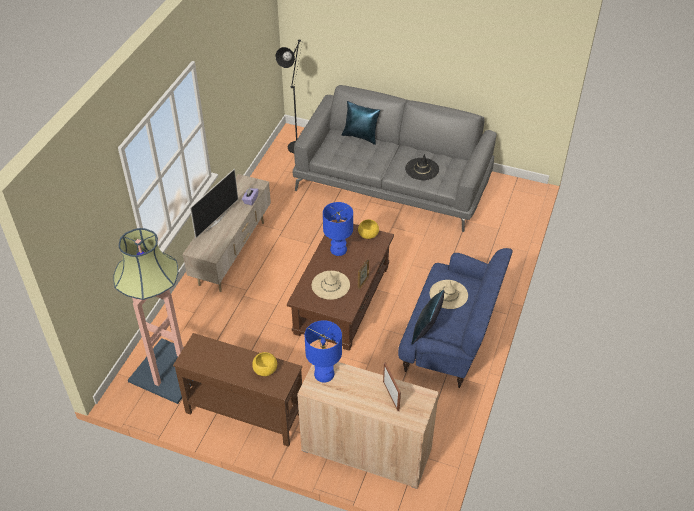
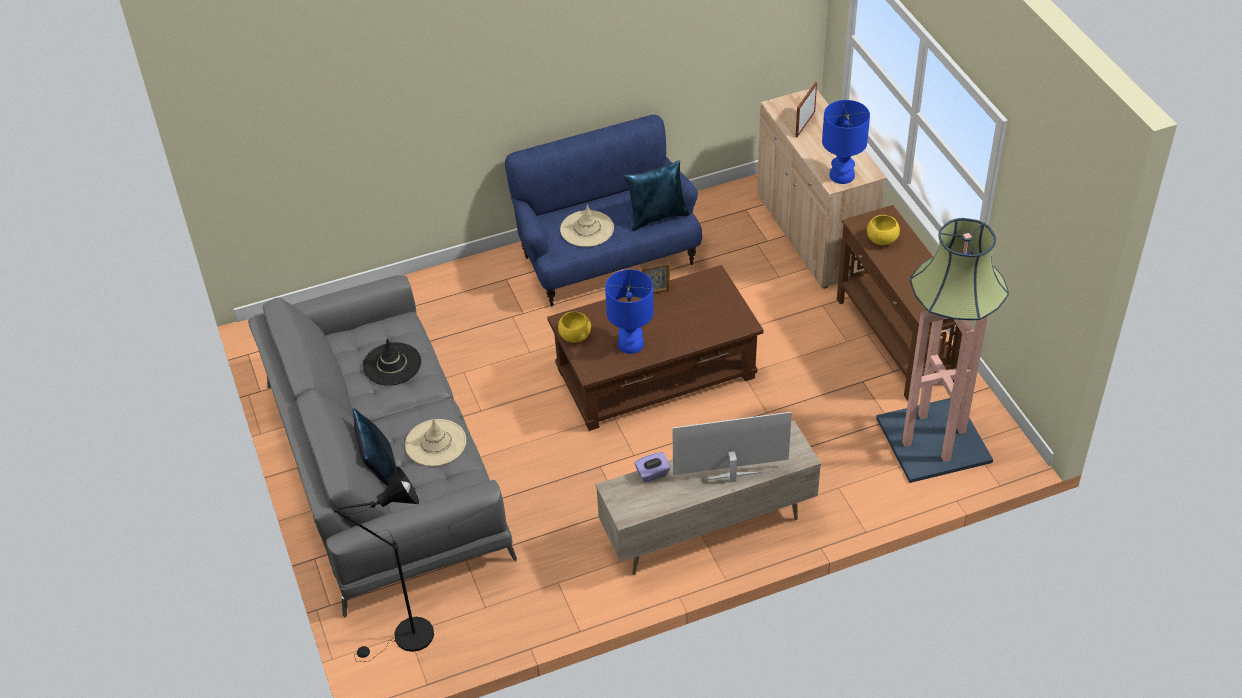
camera: 130 degrees left, 0 degrees up
(330, 285) = (693, 313): beige hat -> beige hat (435, 443)

